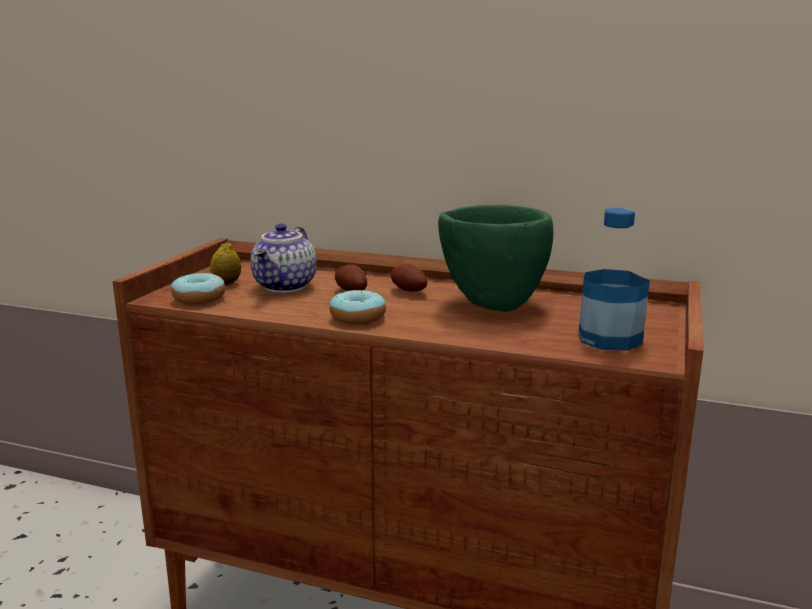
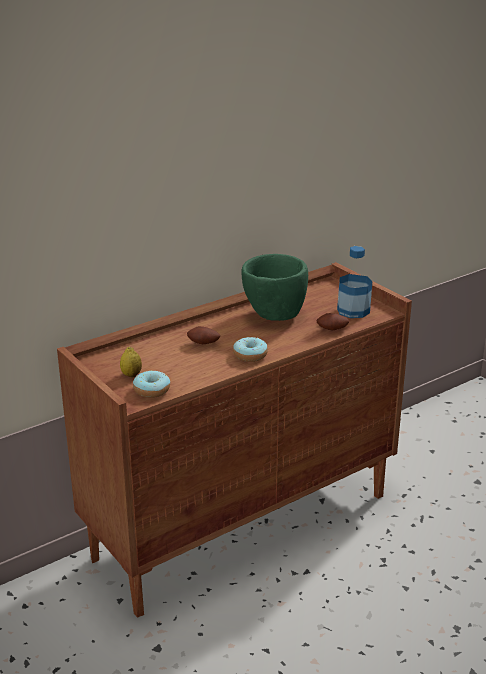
camera: 55 degrees left, 10 degrees up
(286, 286) = (166, 359): teapot -> none
(408, 291) = (224, 329): potato -> potato (332, 330)

